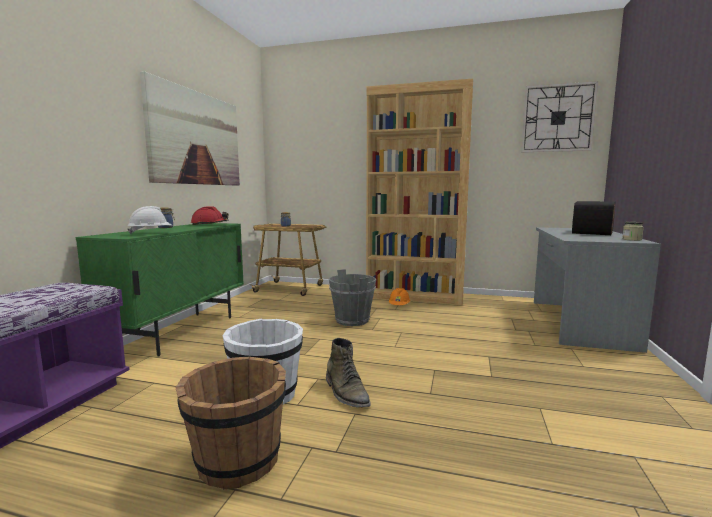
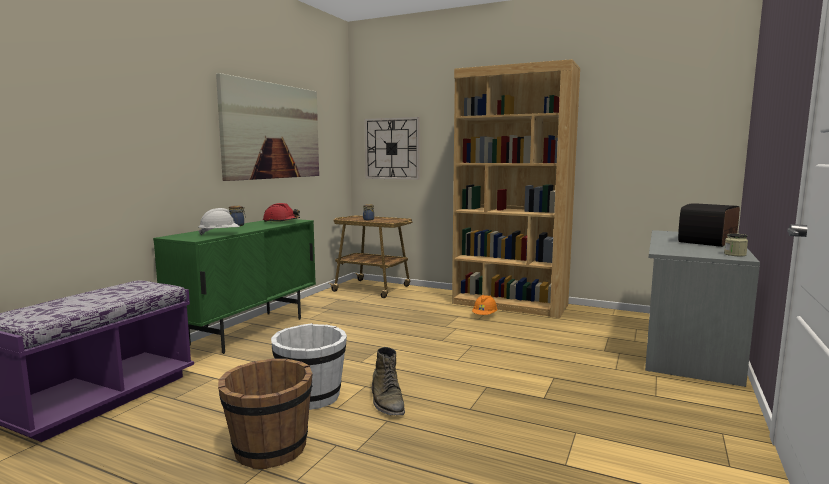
camera: 10 degrees right, 0 degrees up
(352, 320) = (425, 329): grey bucket -> none
(557, 118) = (683, 99): wall clock -> wall clock (392, 148)

